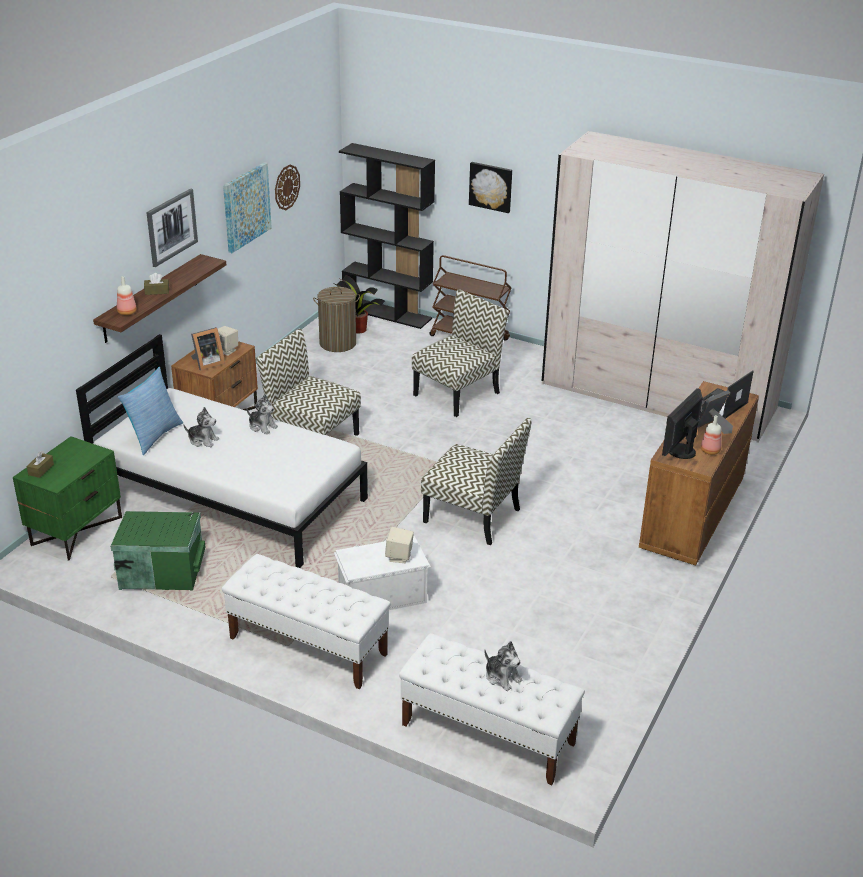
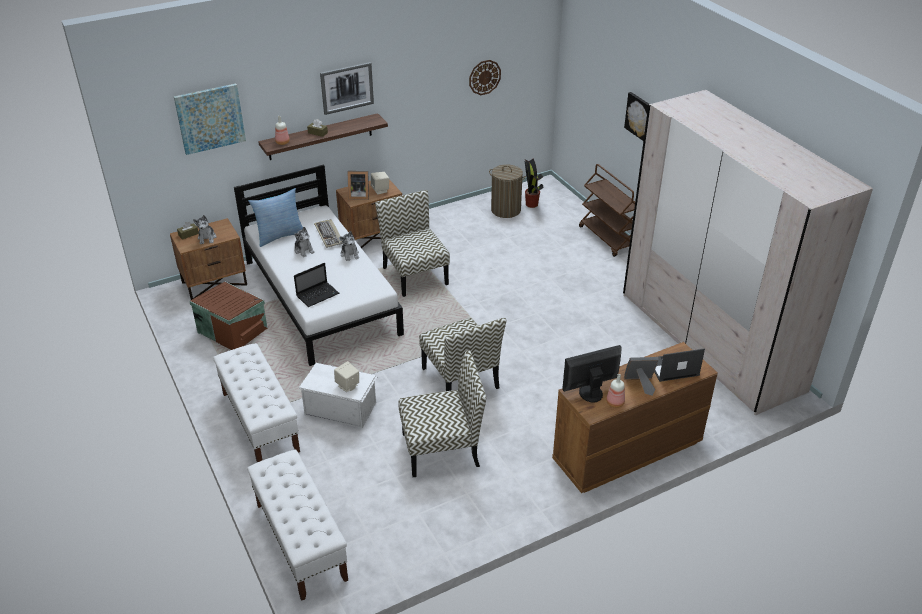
camera: 35 degrees right, 5 degrees up
(76, 530) = (214, 283): green nightstand -> brown nightstand
(161, 569) = (233, 330): green storage box -> brown storage box
(214, 415) = (329, 235): none -> keyboard
(246, 207) = (434, 85): picture -> picture (210, 118)
(276, 477) = (318, 294): none -> laptop
(388, 313) = (566, 198): black bookcase -> none
(457, 393) = (551, 279): chair -> chair (442, 449)
(502, 677) = (301, 504): plush toy -> plush toy (207, 238)

